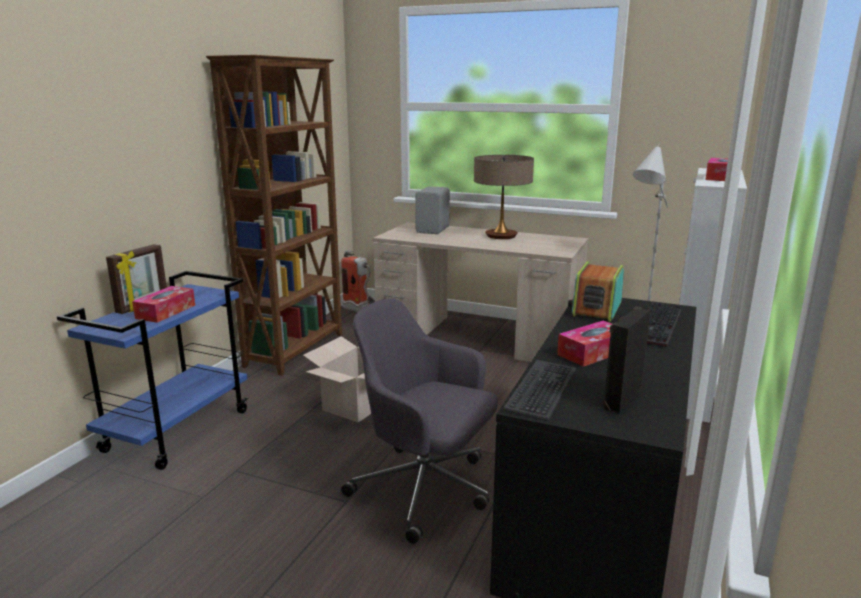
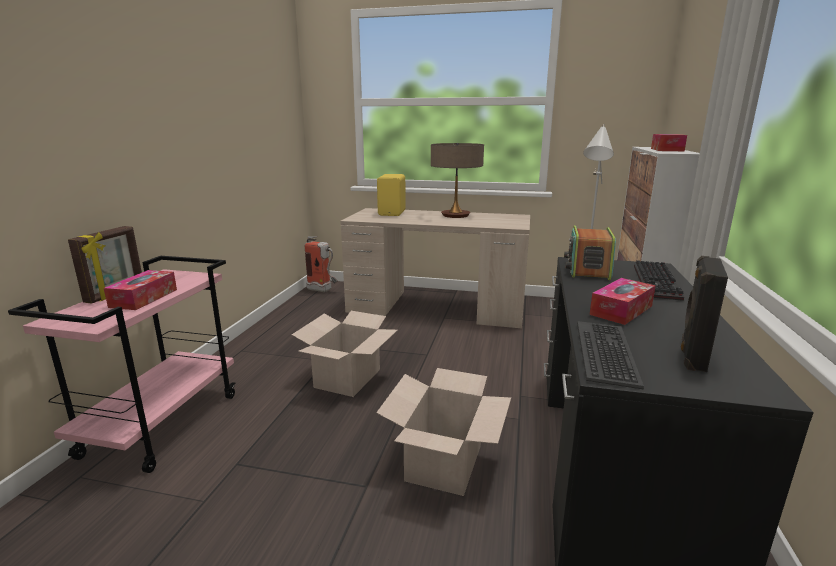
camera: 10 degrees left, 0 degrees up
(178, 430) = (162, 424): blue cart -> pink cart
(296, 350) = (273, 330): brown bookcase -> none
(425, 489) = (443, 462): grey office chair -> cardboard box
(434, 230) = (393, 213): grey speaker -> yellow speaker

